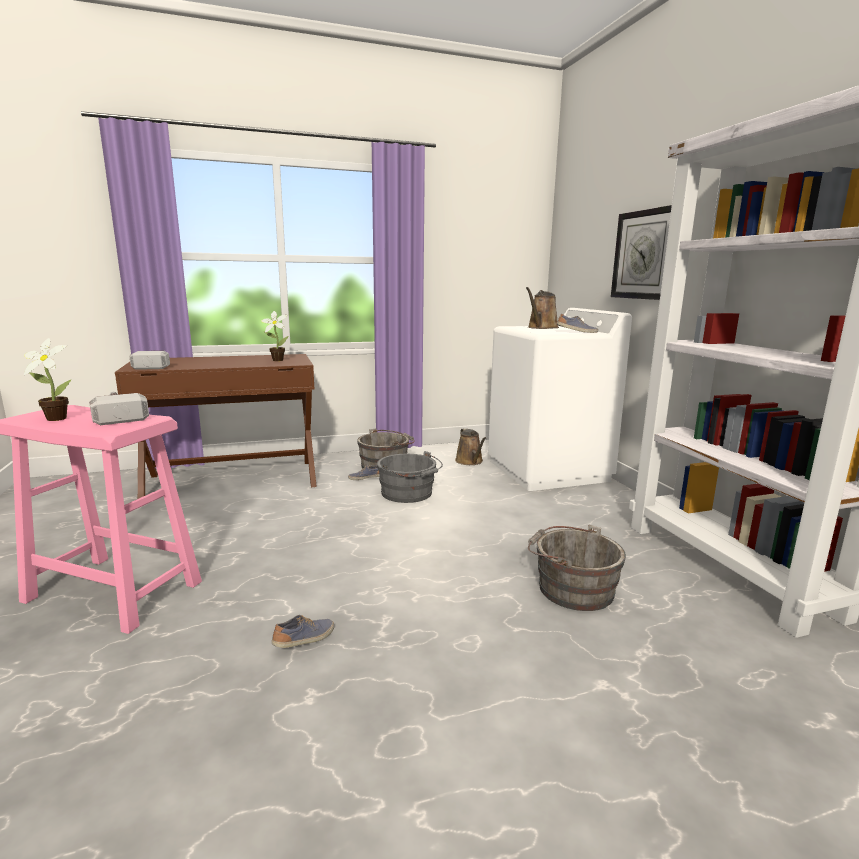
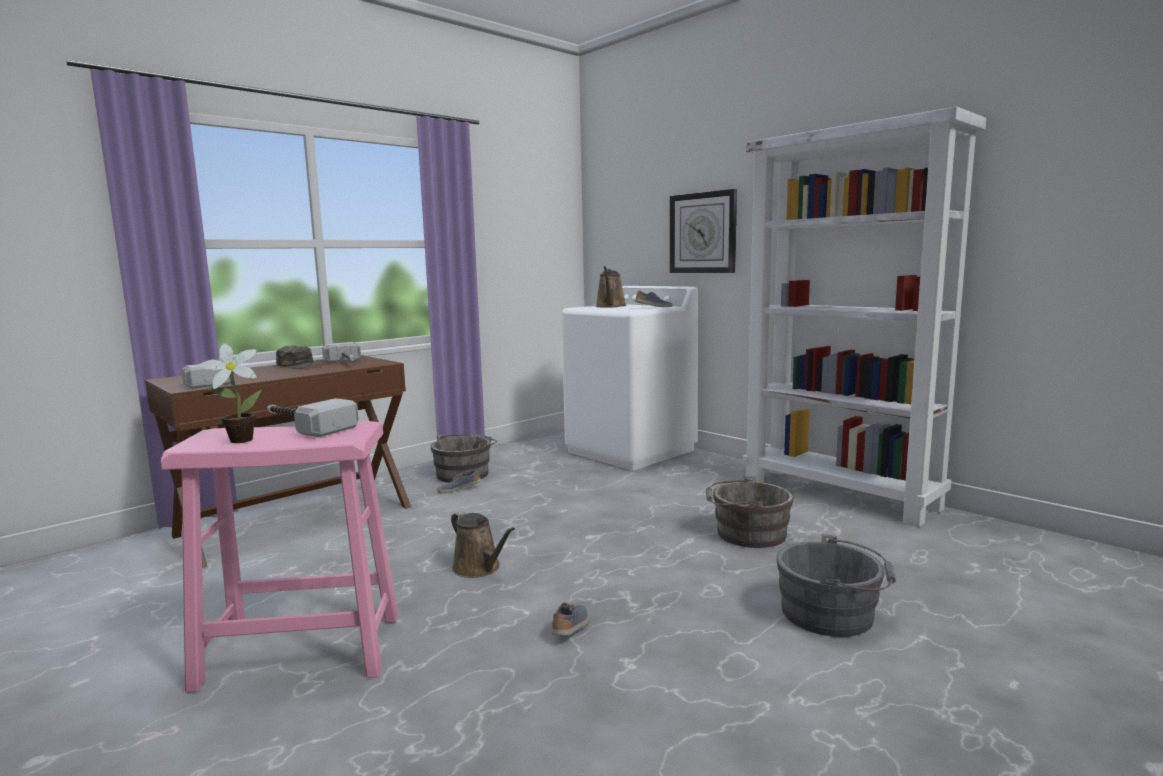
camera: 25 degrees left, 5 degrees down
(243, 358) = (300, 365): none -> green cap
(276, 360) = (346, 363): potted plant -> hammer
(409, 494) = (521, 494): grey bucket -> grey bucket (833, 614)
(470, 461) = (549, 455): brown watering can -> brown watering can (479, 568)

